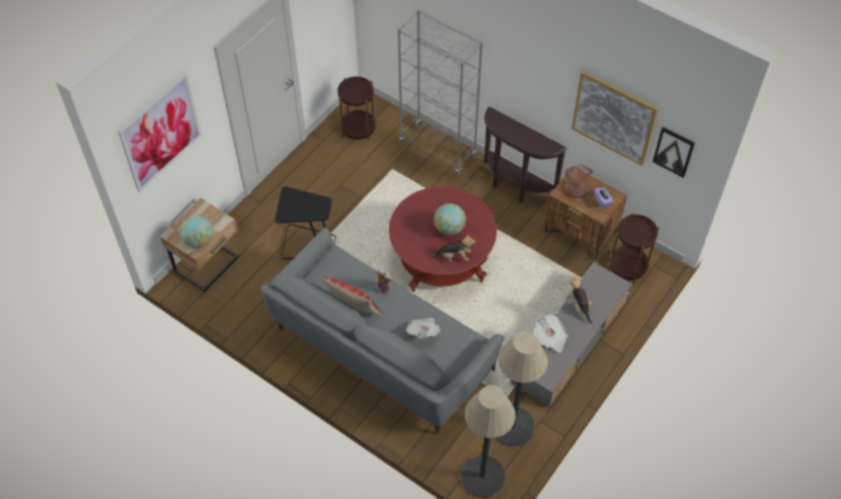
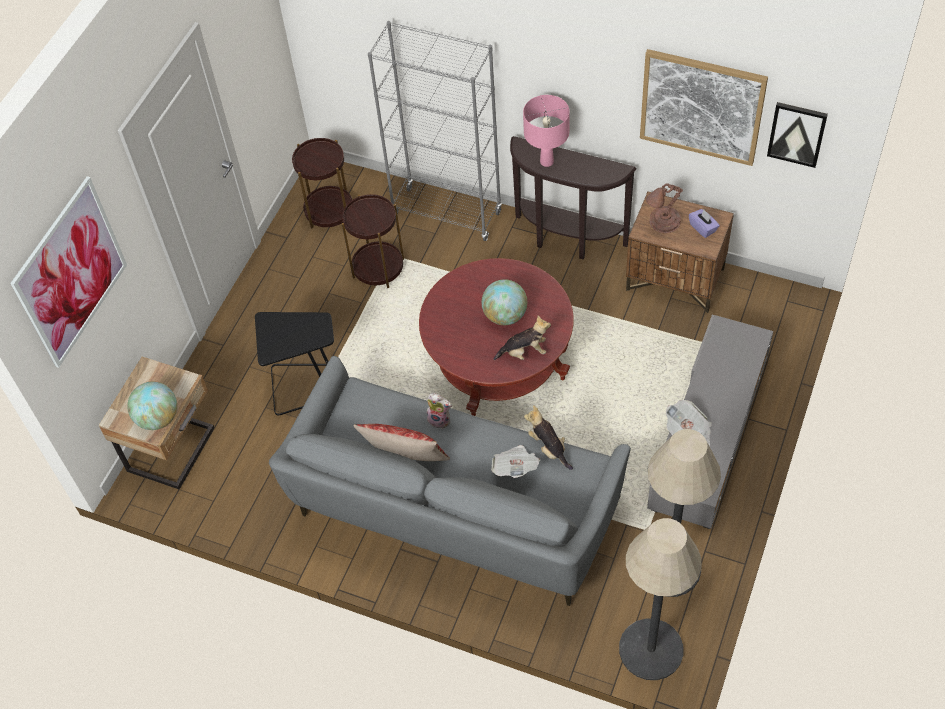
camera: 10 degrees left, 0 degrees up
(506, 130) = (546, 162): none -> pink table lamp
(579, 306) = (713, 378): plush toy -> plush toy (549, 448)
(628, 266) = (753, 310): brown side table -> brown side table (378, 268)

